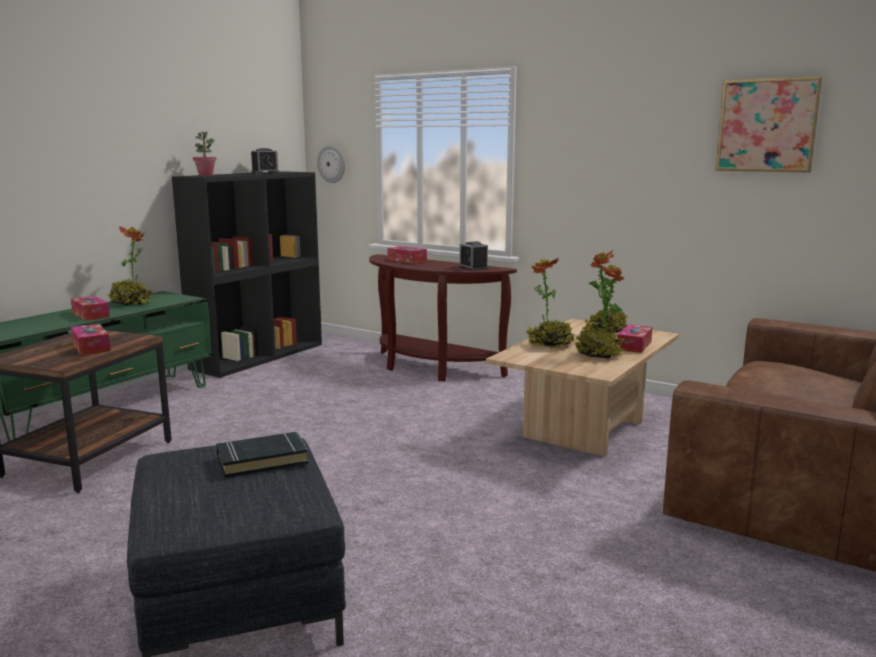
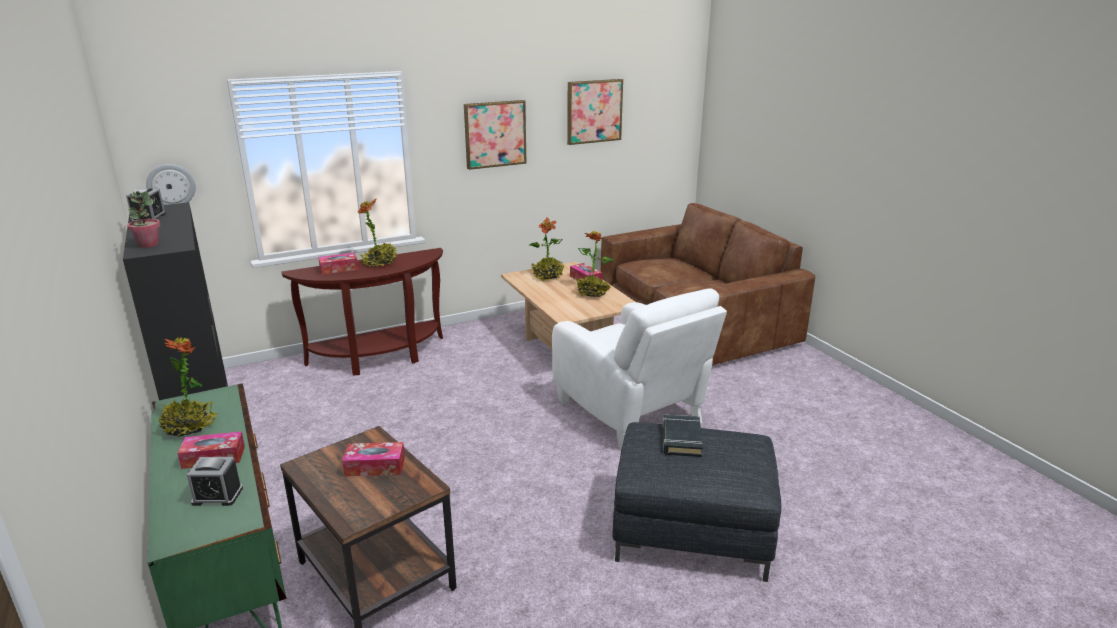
camera: 60 degrees left, 10 degrees up
(473, 268) = (415, 258): alarm clock -> alarm clock (217, 496)
(477, 500) = (631, 414): none -> white armchair
(550, 345) = (554, 298): potted plant -> potted plant (380, 263)
(613, 146) = (495, 134): none -> picture

